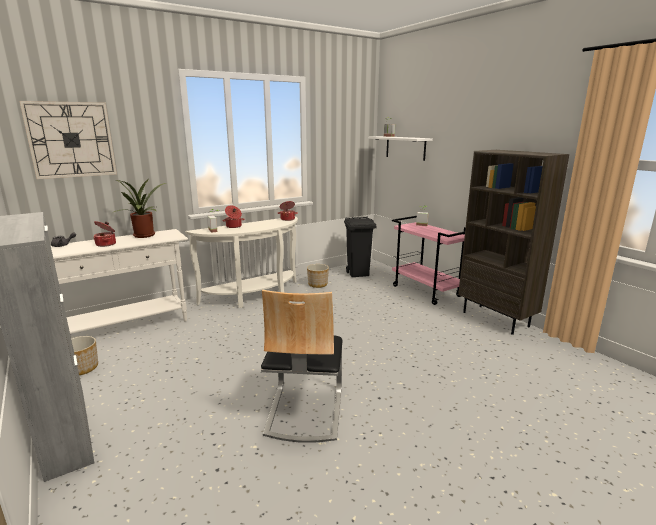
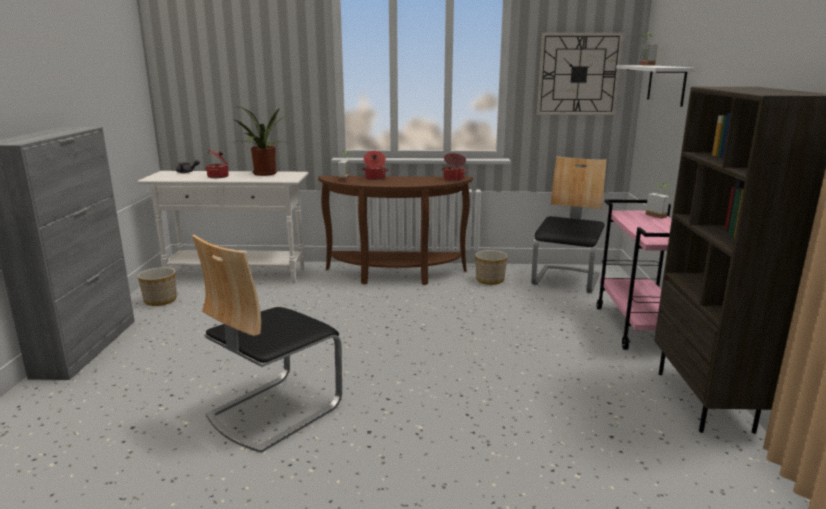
camera: 35 degrees right, 0 degrees up
(71, 140) = (214, 61): wall clock -> wall clock (578, 74)
(254, 296) = (395, 276): white console table -> brown console table
(358, 274) = (566, 280): black trash can -> chair

